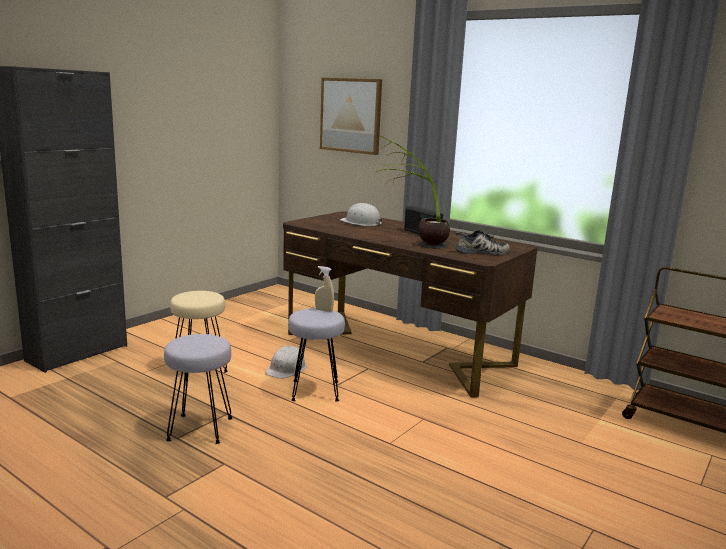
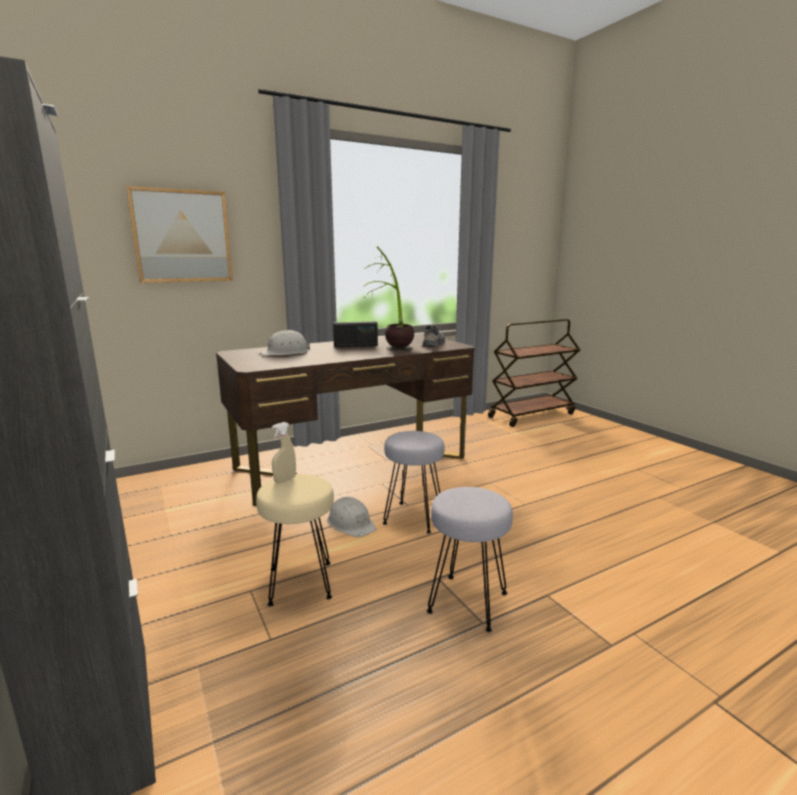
camera: 65 degrees left, 0 degrees up
(324, 310) = (402, 434): beige spray bottle -> beige spray bottle (285, 480)

